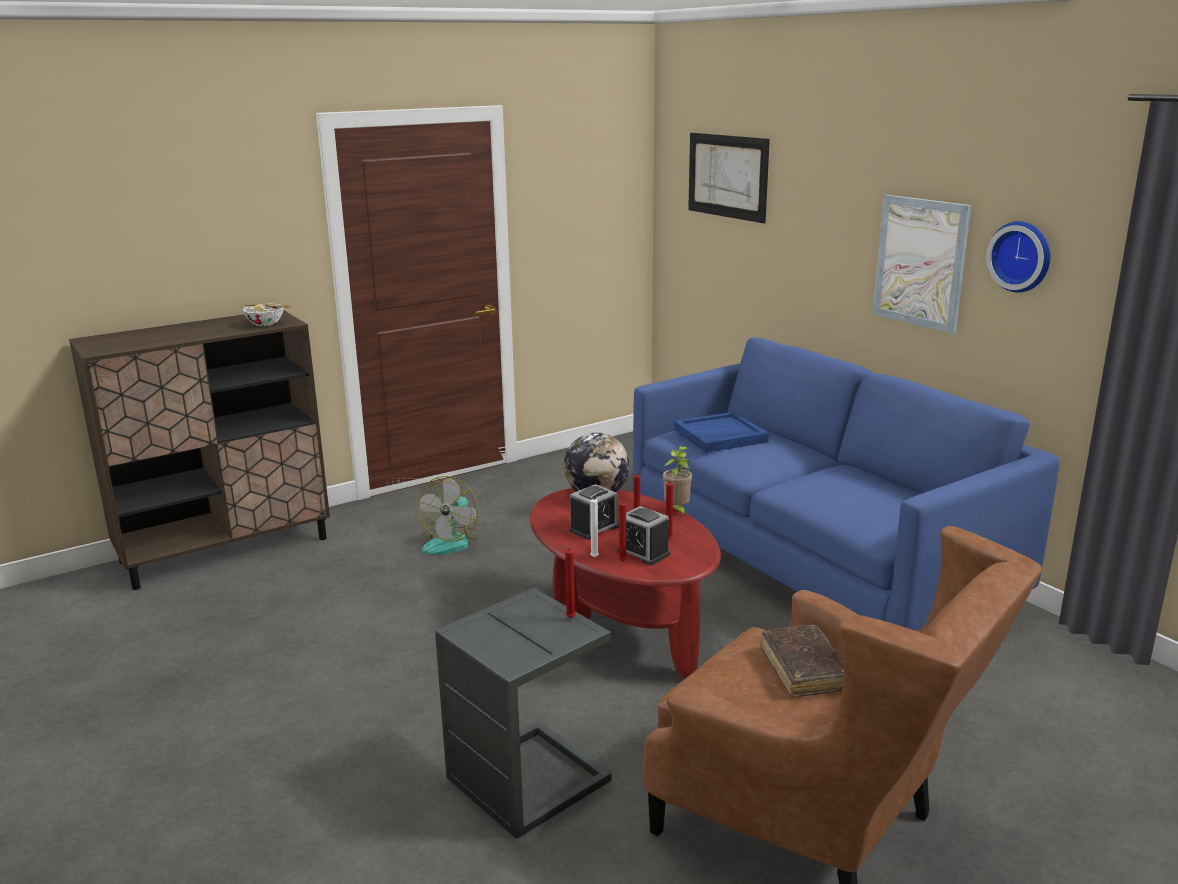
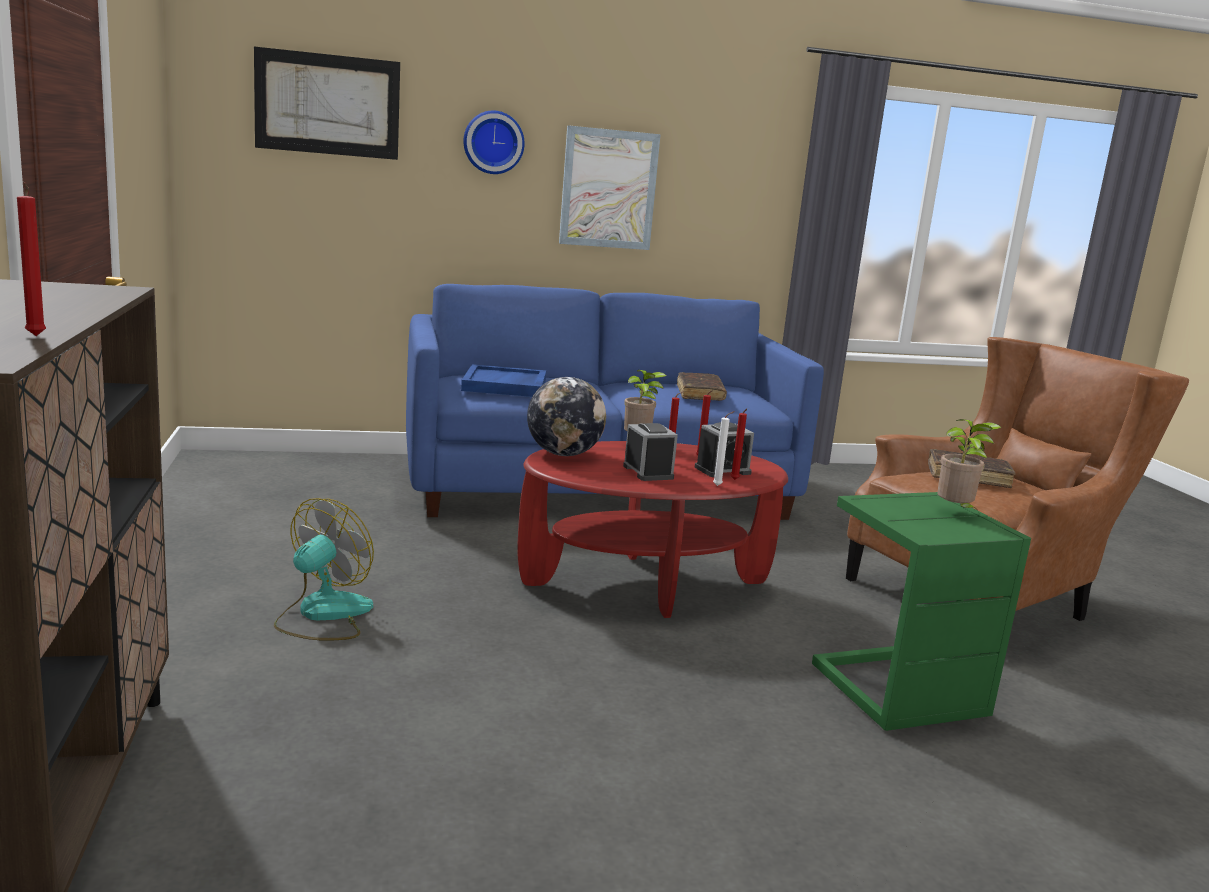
camera: 70 degrees left, 5 degrees down
(265, 324) = (84, 293): bowl -> none
(452, 542) = (323, 615): fan -> fan turned 105 degrees counterclockwise
(532, 780) = (898, 689): grey side table -> green side table
(546, 641) = (956, 512): none -> potted plant
(569, 619) = (913, 497): red candle -> red candle (35, 336)
(858, 498) = (700, 394): none -> brown book
(1021, 256) = (707, 176): wall clock -> wall clock (493, 142)

